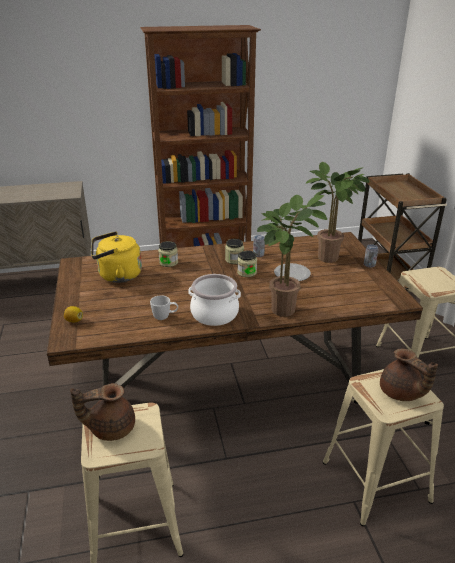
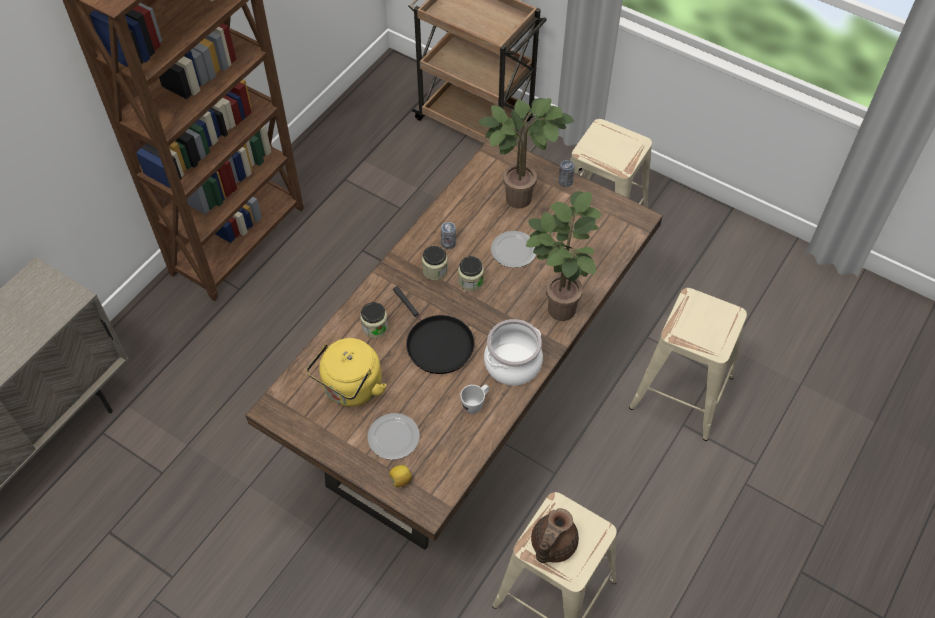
camera: 45 degrees left, 25 degrees up
(101, 303) = (392, 438): none -> plate
(187, 284) = (436, 344): none -> black frying pan
(401, 393) = (709, 322): brown teapot -> none

